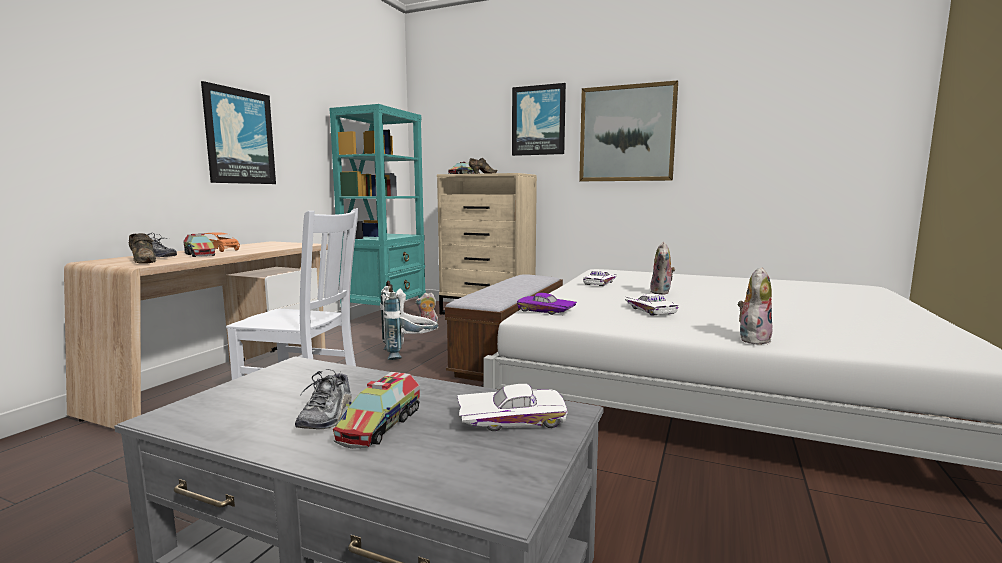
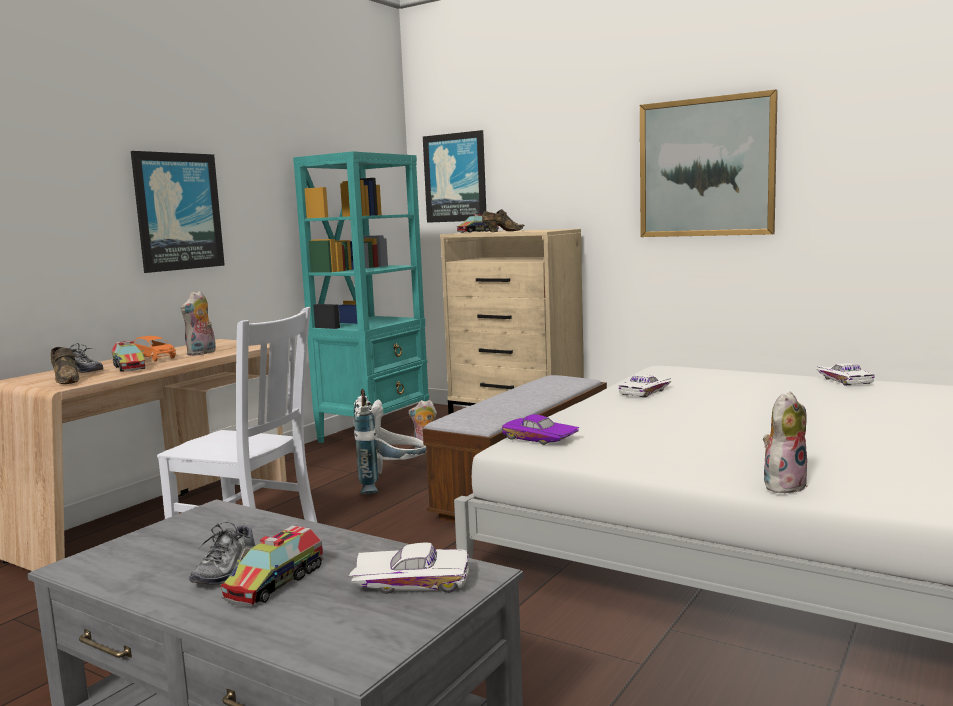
camera: 10 degrees right, 0 degrees up
(538, 120) = (582, 151): picture -> picture (455, 177)
(651, 310) = (682, 438): white toy car -> white toy car (846, 380)
(662, 292) = (719, 409): plush toy -> plush toy (202, 353)

